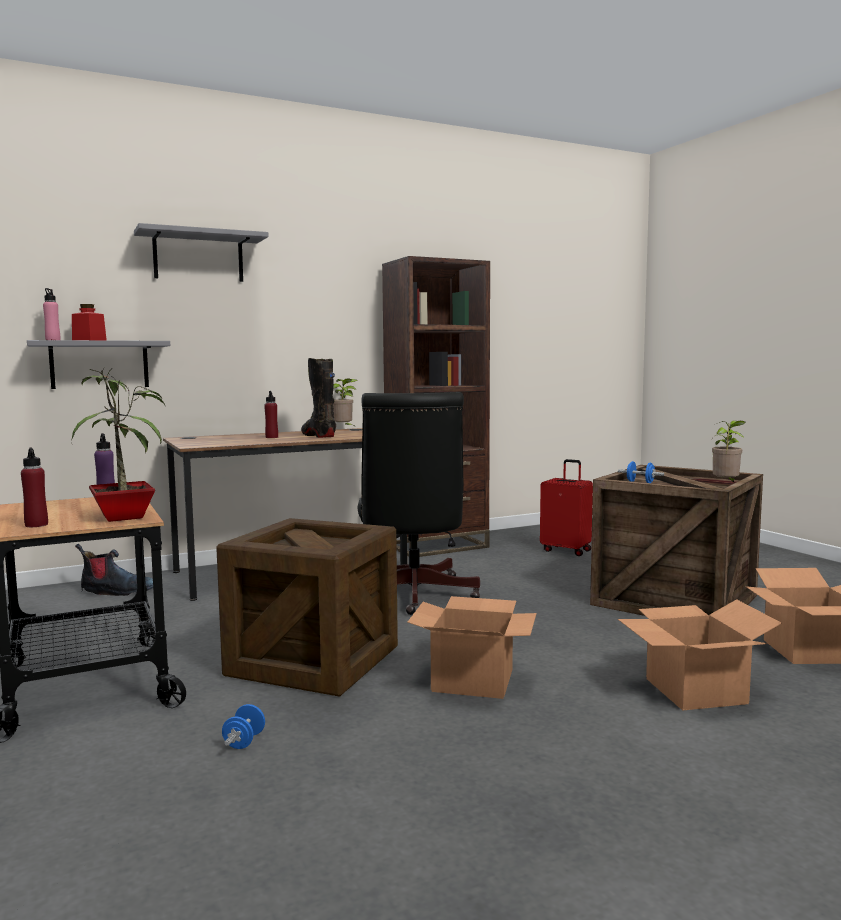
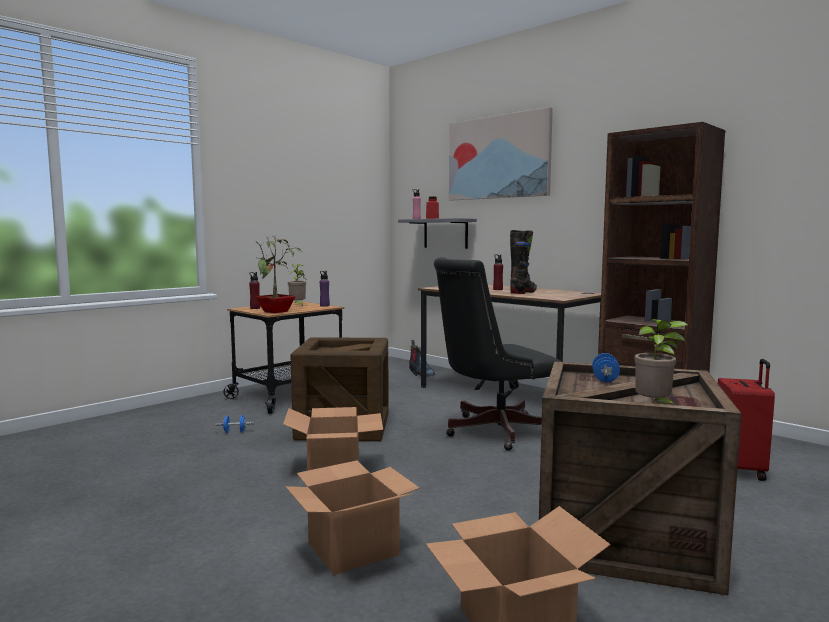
camera: 70 degrees right, 0 degrees up
(198, 257) = (498, 157): grey shelf -> picture
(344, 428) = (584, 291): potted plant -> potted plant (297, 305)

